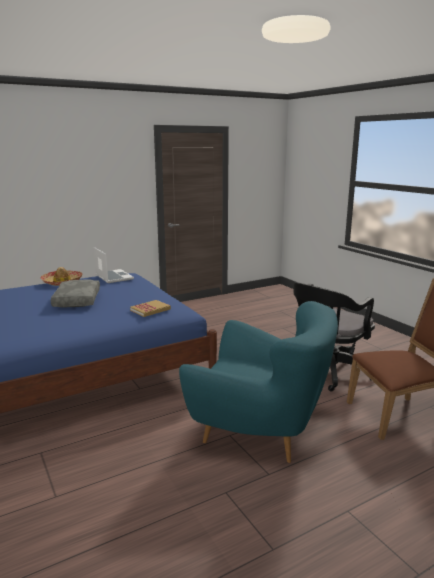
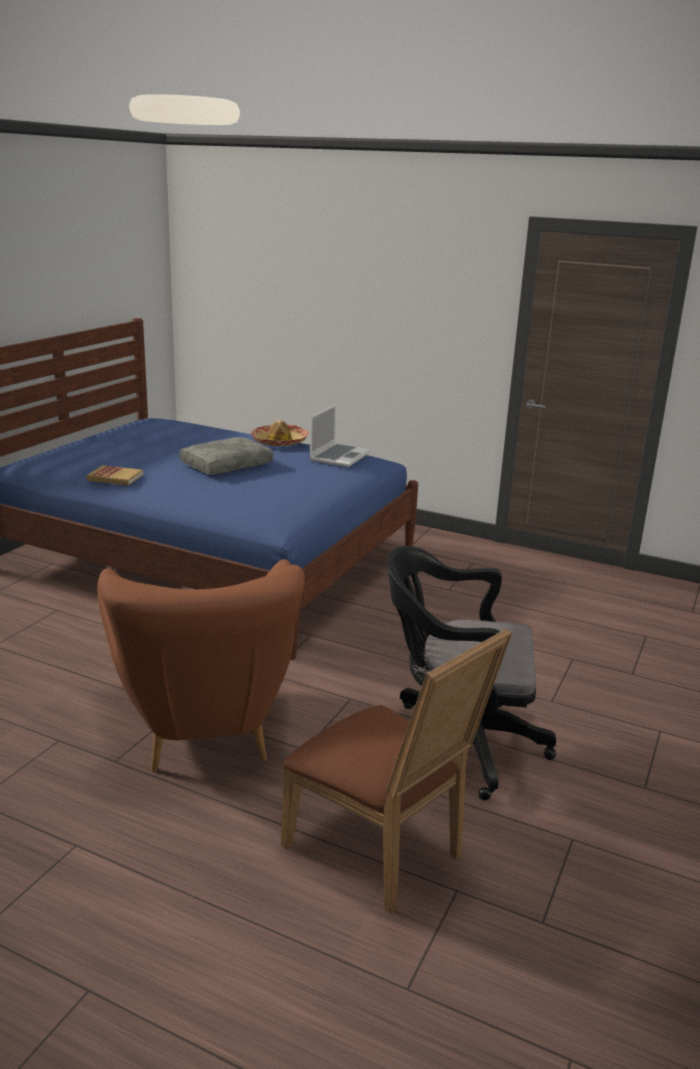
camera: 55 degrees right, 5 degrees up
(150, 310) = (244, 506): book -> book (115, 478)
(259, 432) = (205, 728): turquoise armchair -> brown armchair

